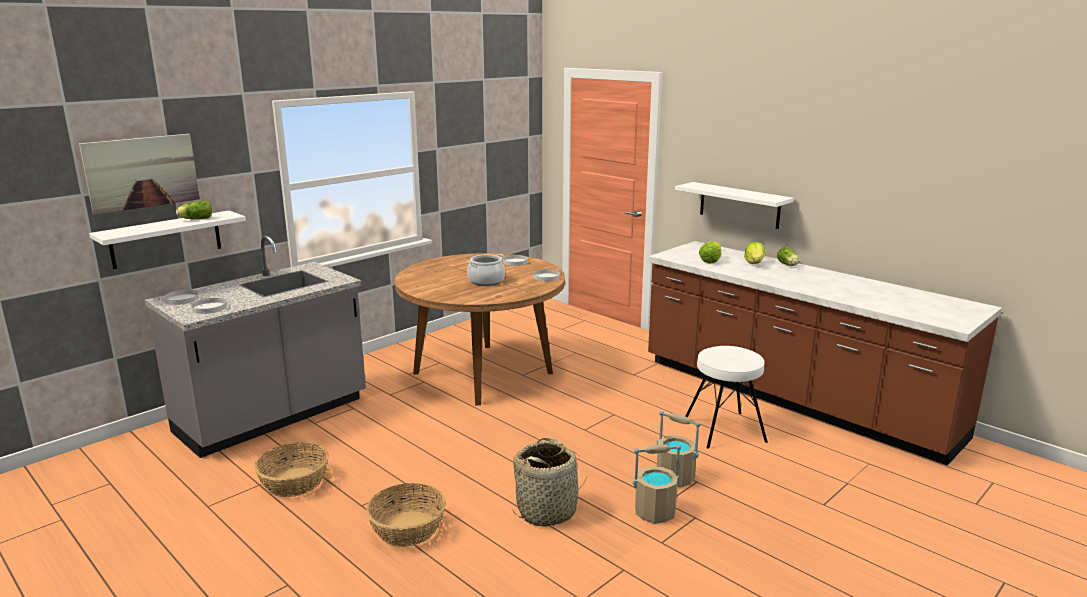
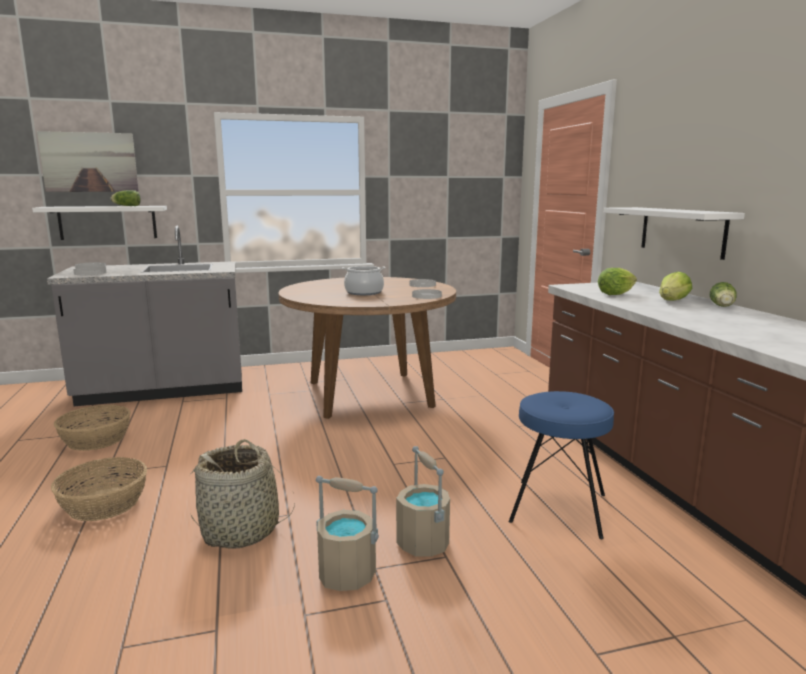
camera: 30 degrees right, 5 degrees down
(724, 430) = (558, 508): white stool -> blue stool

